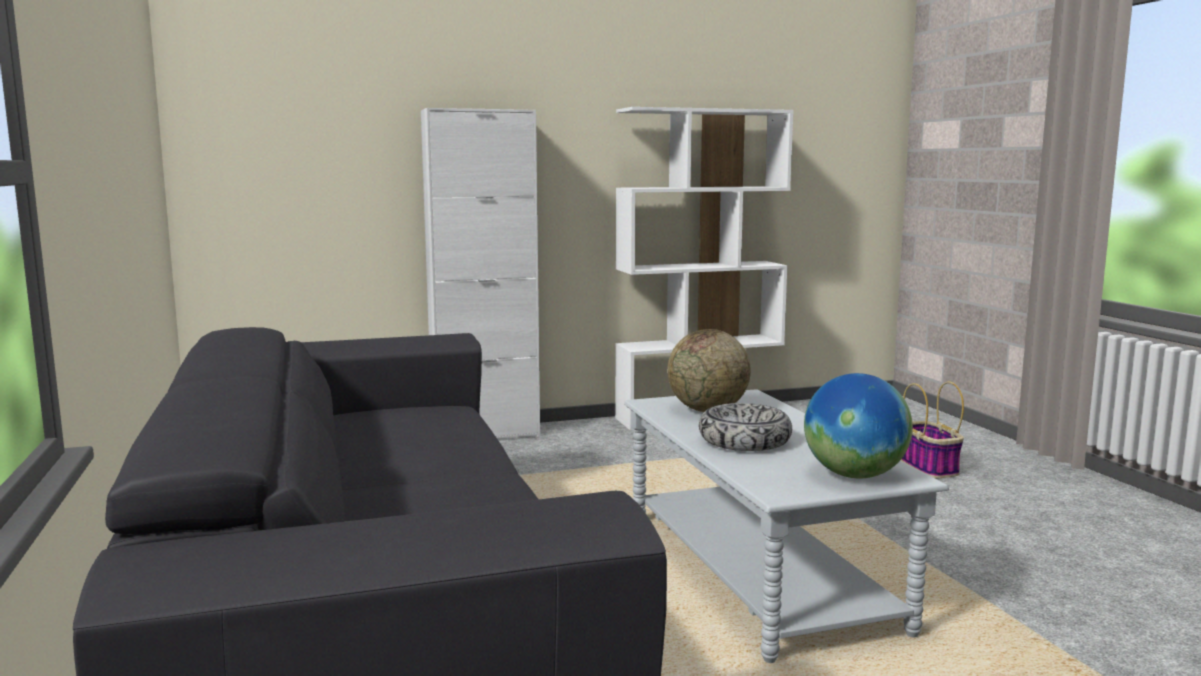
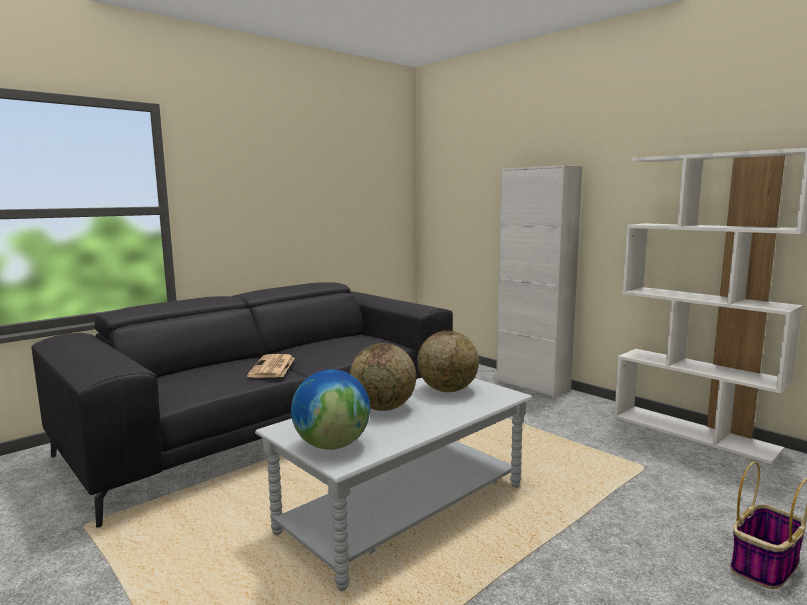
camera: 65 degrees right, 0 degrees up
(456, 478) = (272, 367): none -> newspaper
(744, 441) = (383, 408): bowl -> globe

